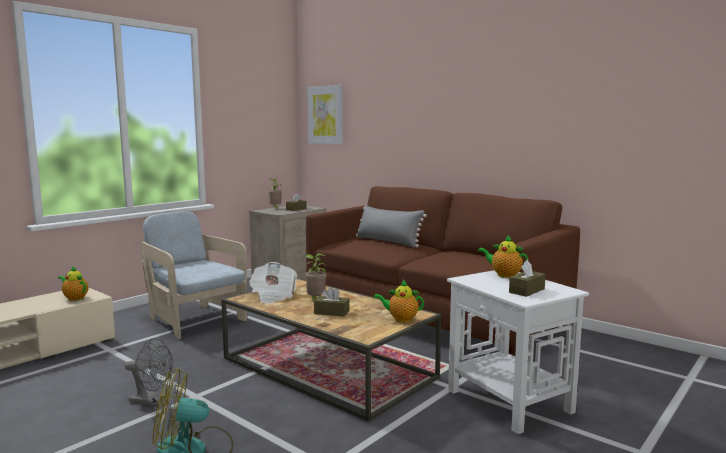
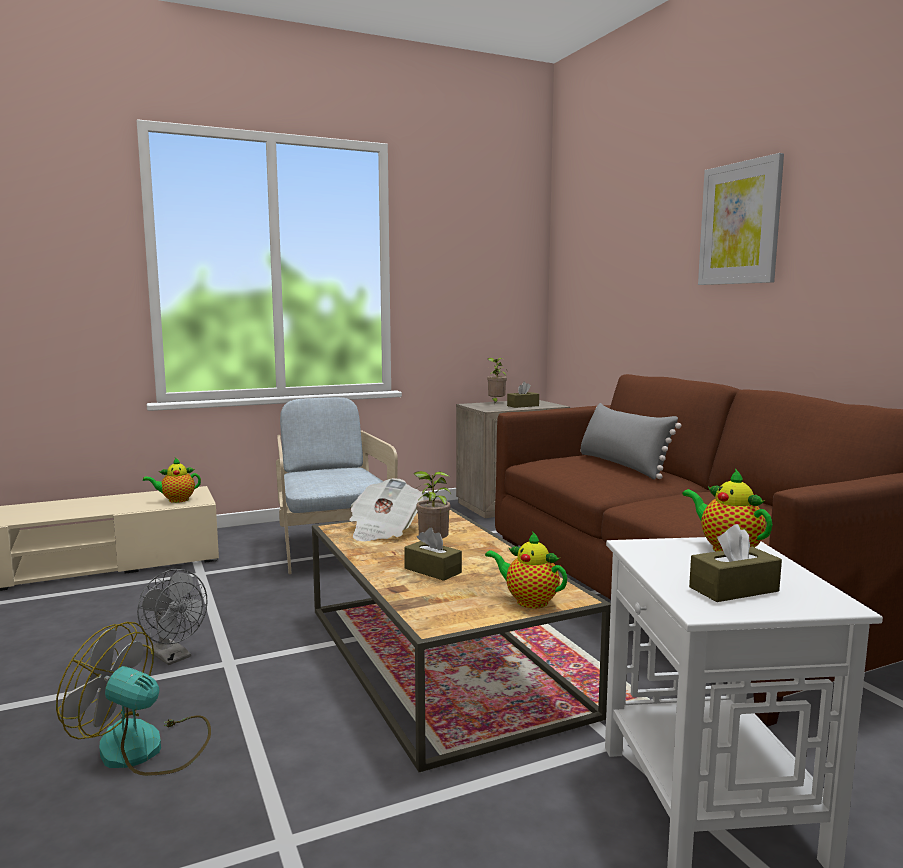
camera: 25 degrees right, 0 degrees up
(75, 298) = (176, 500): teapot -> teapot turned 75 degrees counterclockwise
(325, 115) = (580, 264): picture -> picture (740, 223)

